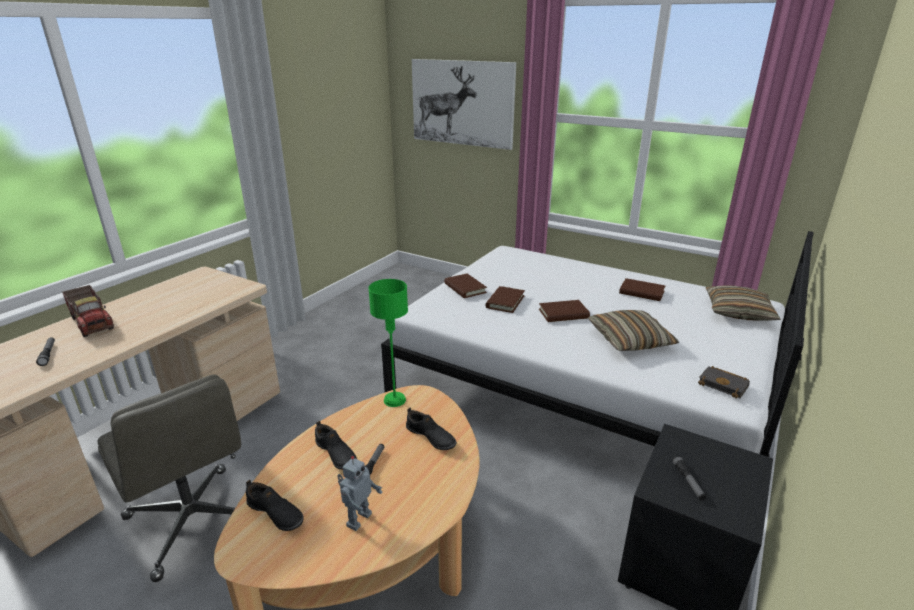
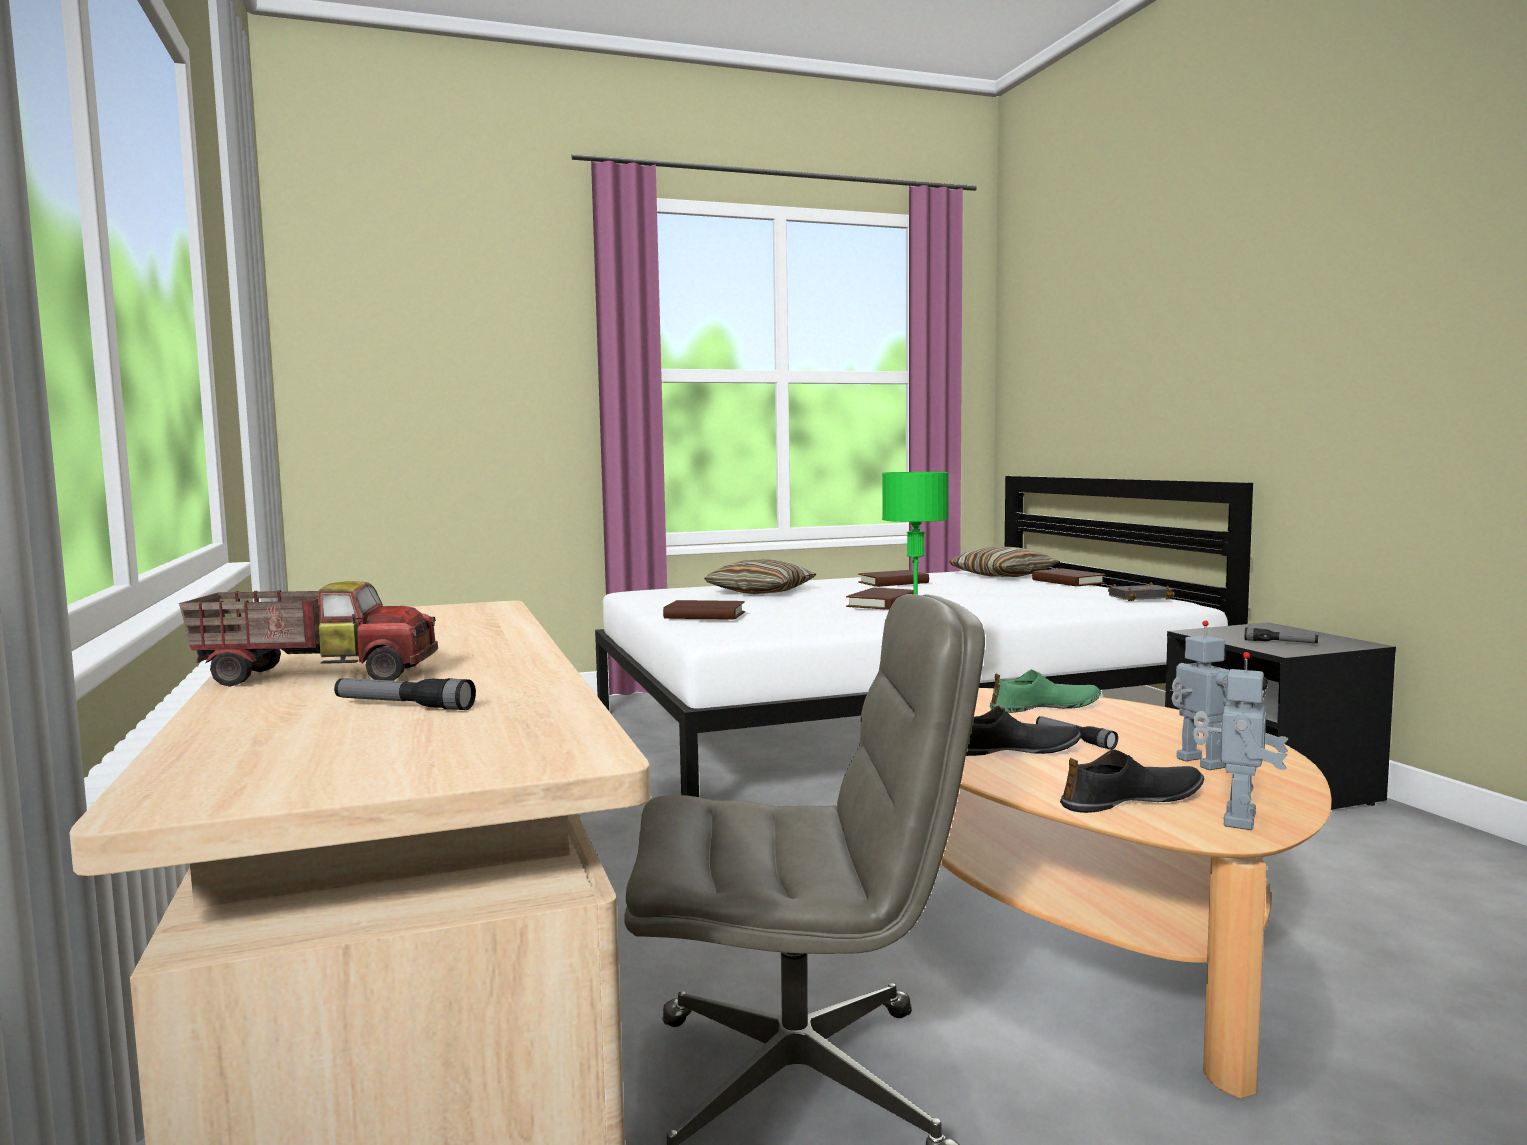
camera: 50 degrees left, 20 degrees down
(264, 555) = (1235, 819): none -> toy robot
(430, 437) = (1045, 707): black shoe -> green shoe
(462, 103) = (460, 361): picture -> none
(505, 302) = (789, 612): brown book -> brown book (1068, 582)
(629, 339) = (995, 599): pillow -> pillow (760, 591)

